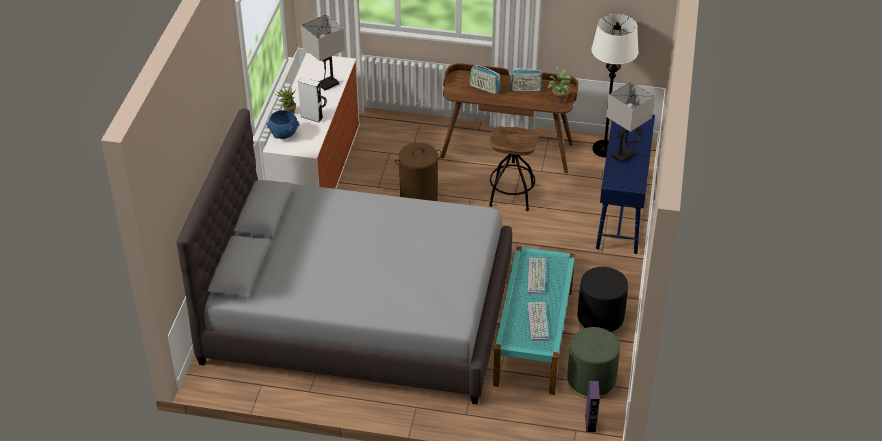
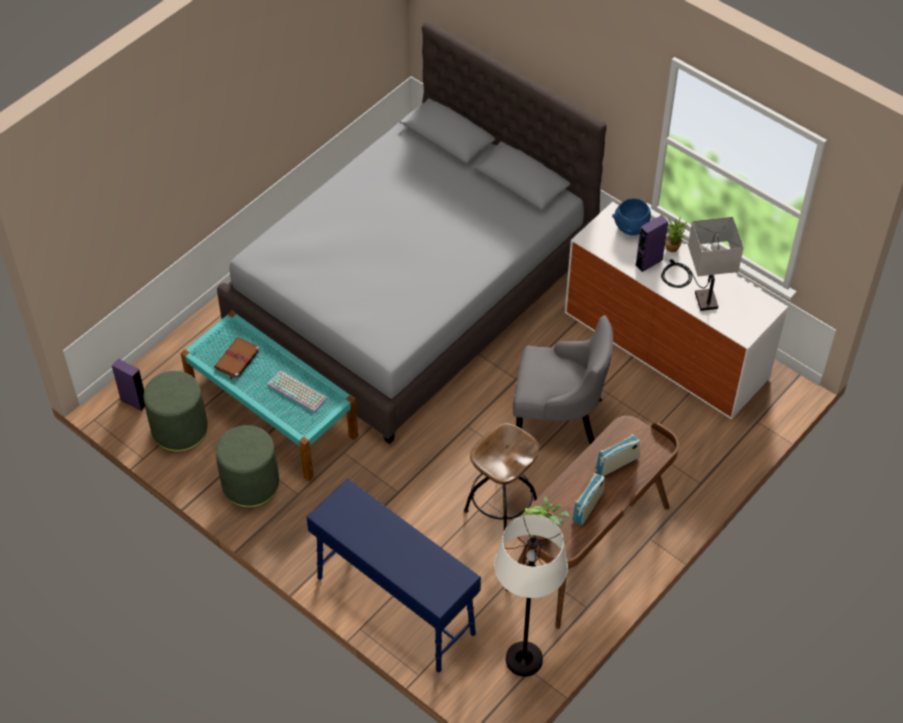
camera: 120 degrees right, 10 degrees up
(311, 117) = (649, 262): white speaker -> purple speaker
(419, 197) = (557, 418): brown laundry basket -> grey chair
(537, 321) = (237, 360): keyboard -> brown book
(600, 319) = (250, 484): black ottoman -> green ottoman
(627, 147) = (398, 546): table lamp -> none

